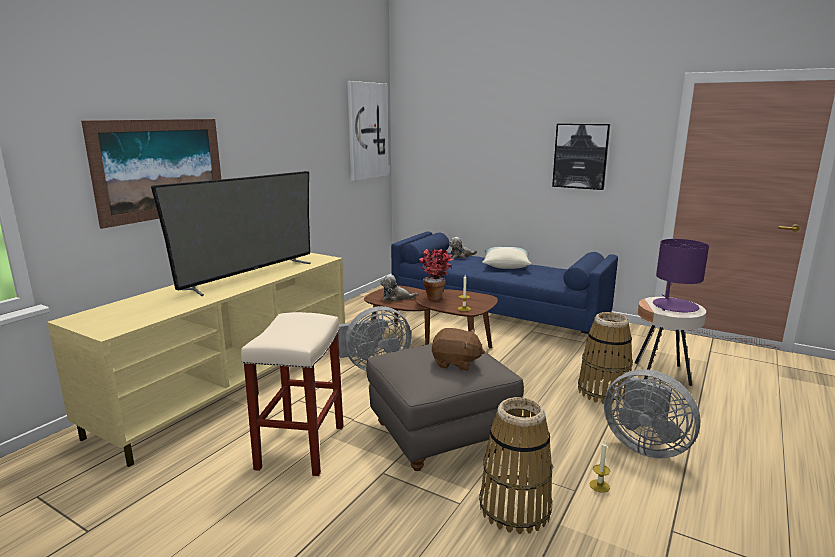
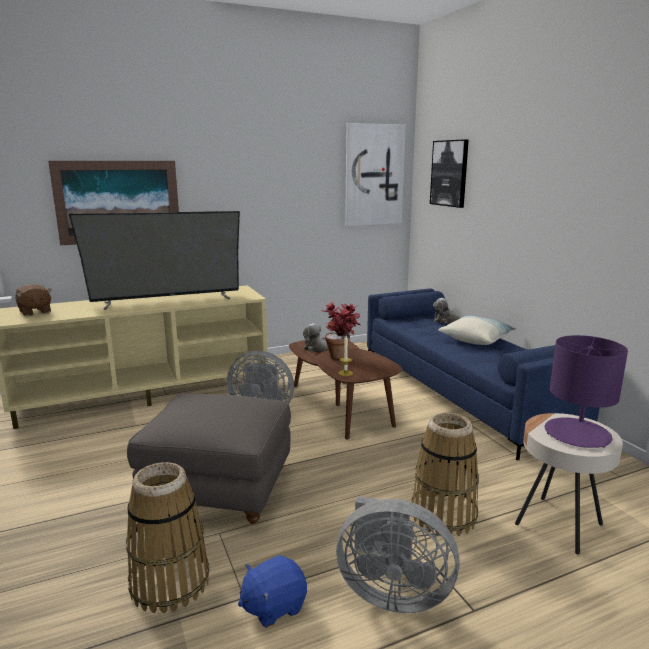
camera: 35 degrees right, 0 degrees up
(301, 446) = (115, 456): beige stool -> none
(456, 363) = (213, 418): brown plush toy -> brown plush toy (35, 312)
(580, 156) = (577, 212): picture -> picture (449, 173)
(599, 486) = (273, 606): candle -> blue plush toy
(644, 446) = (391, 593): grey fan -> grey fan turned 60 degrees counterclockwise

